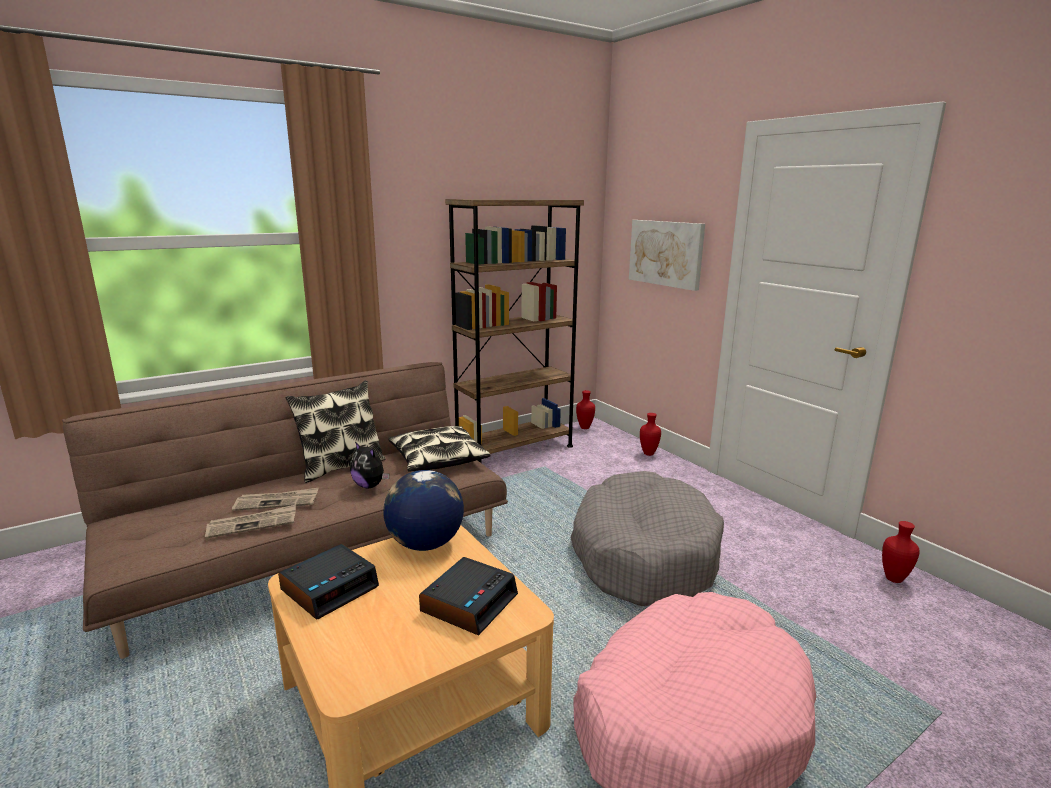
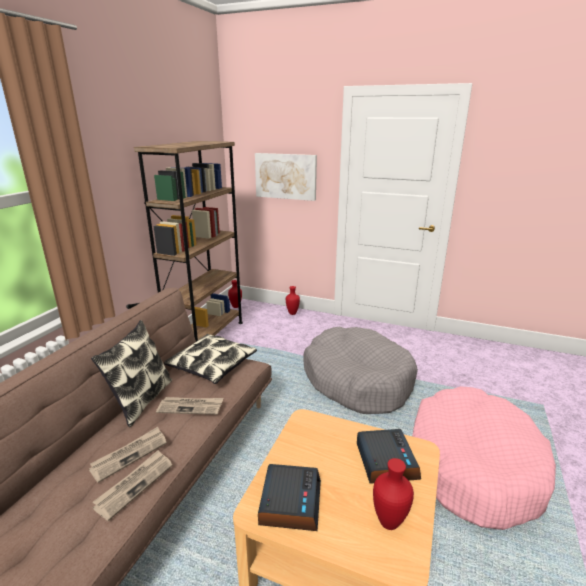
camera: 35 degrees left, 5 degrees up
(370, 485) = (191, 407): plush toy -> newspaper
(425, 544) = (304, 434): globe -> none
(892, 578) = (467, 346): red vase -> red vase (387, 522)

